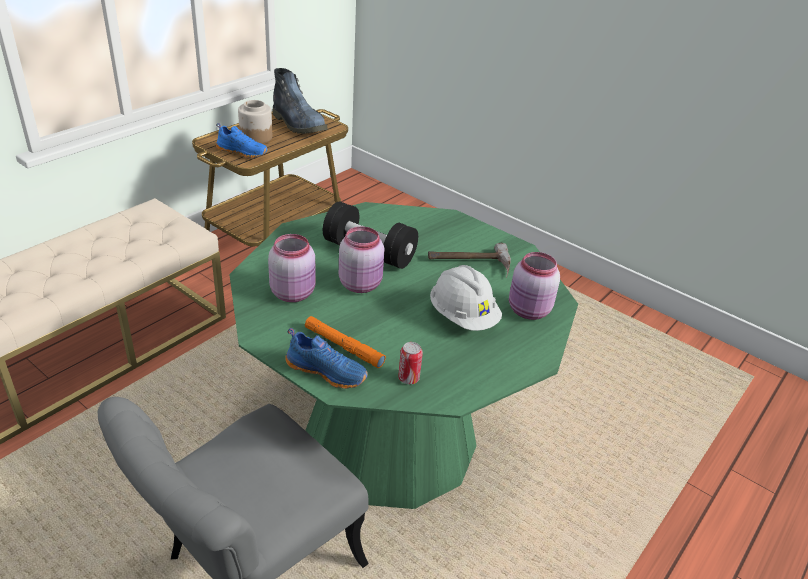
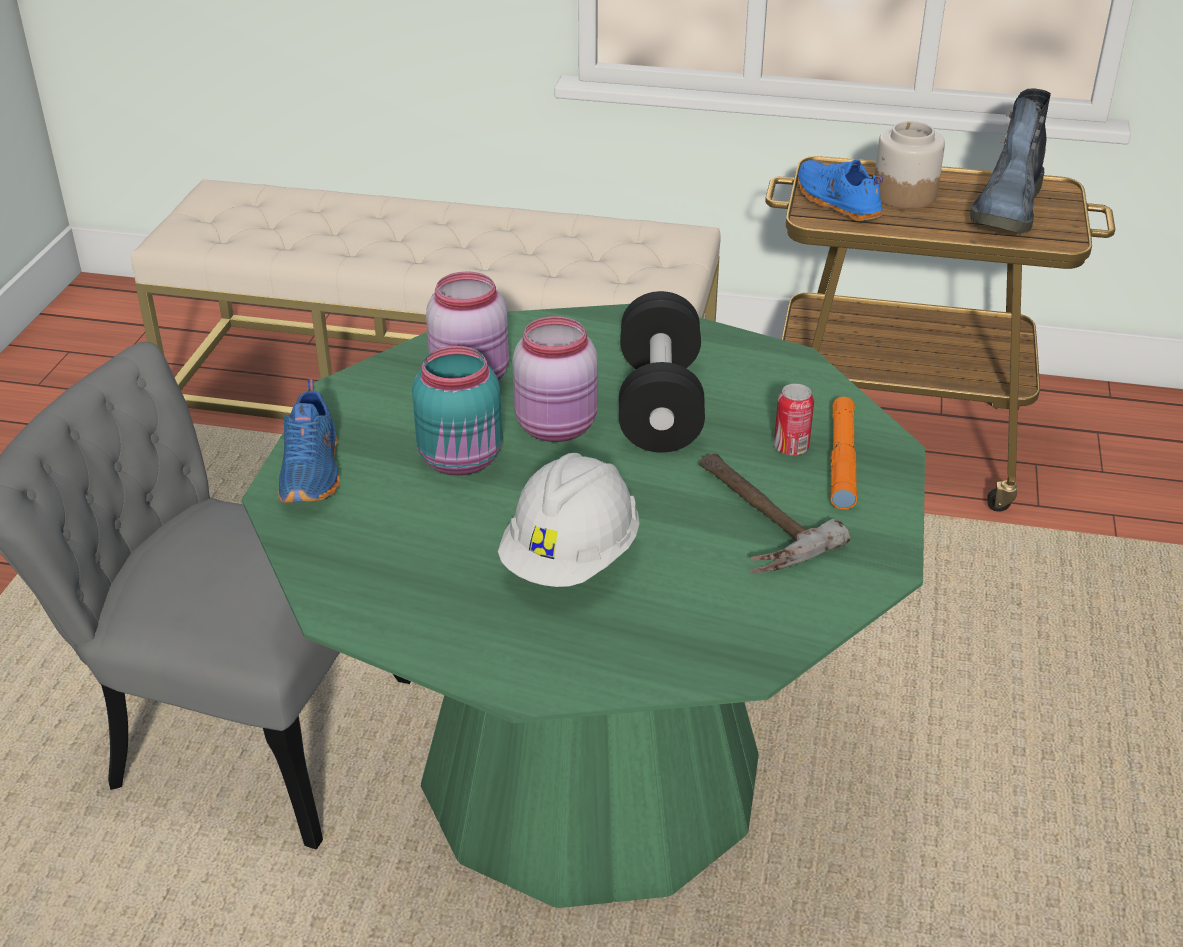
camera: 65 degrees right, 0 degrees up
(243, 152) = (836, 203): blue shoe -> blue shoe turned 150 degrees clockwise
(344, 346) = (382, 466): orange flashlight -> orange flashlight (842, 460)
(361, 320) = (462, 460): none -> turquoise jar
(408, 378) = (354, 552): can -> can (791, 448)
(529, 311) = (669, 633): pink jar -> none

